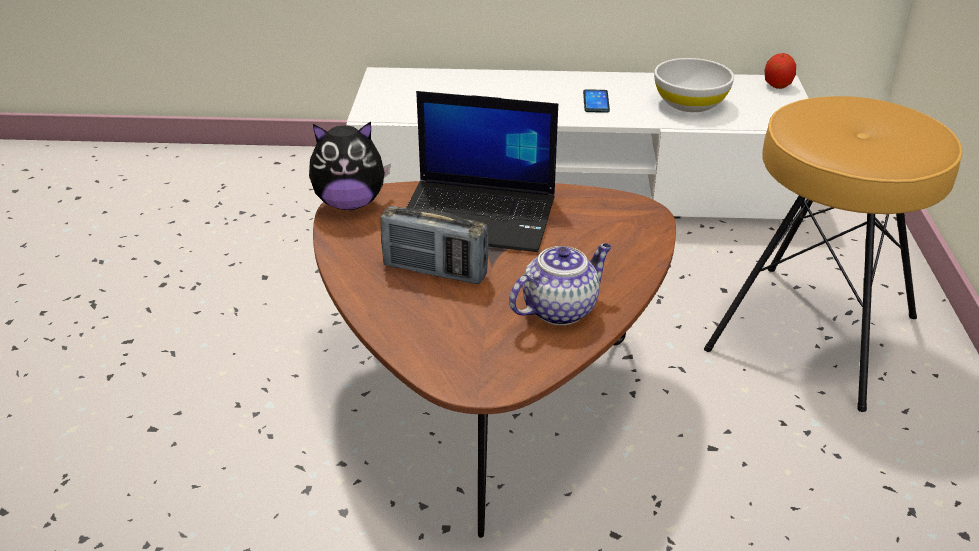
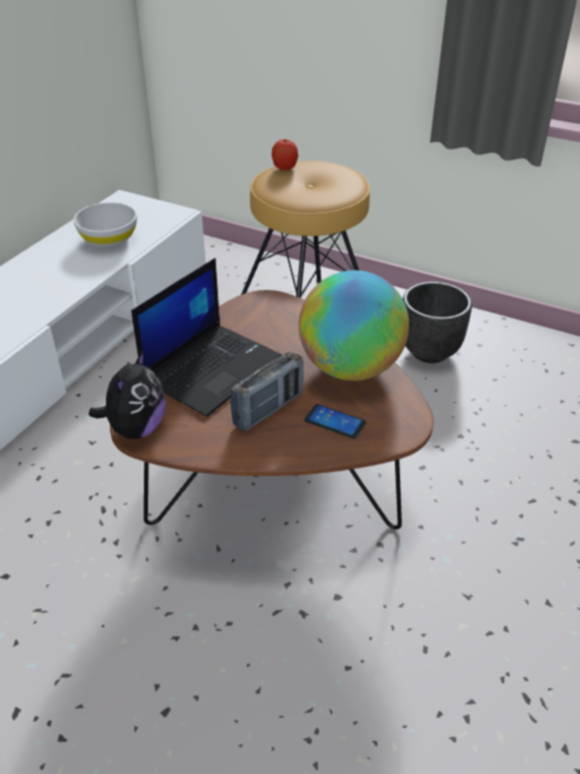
camera: 65 degrees left, 5 degrees up
(560, 309) = (350, 368): teapot -> globe
(596, 102) = (59, 274): phone -> phone (335, 422)
(777, 85) = (124, 201): apple -> apple (284, 168)
(876, 478) = (430, 353): none -> black planter

